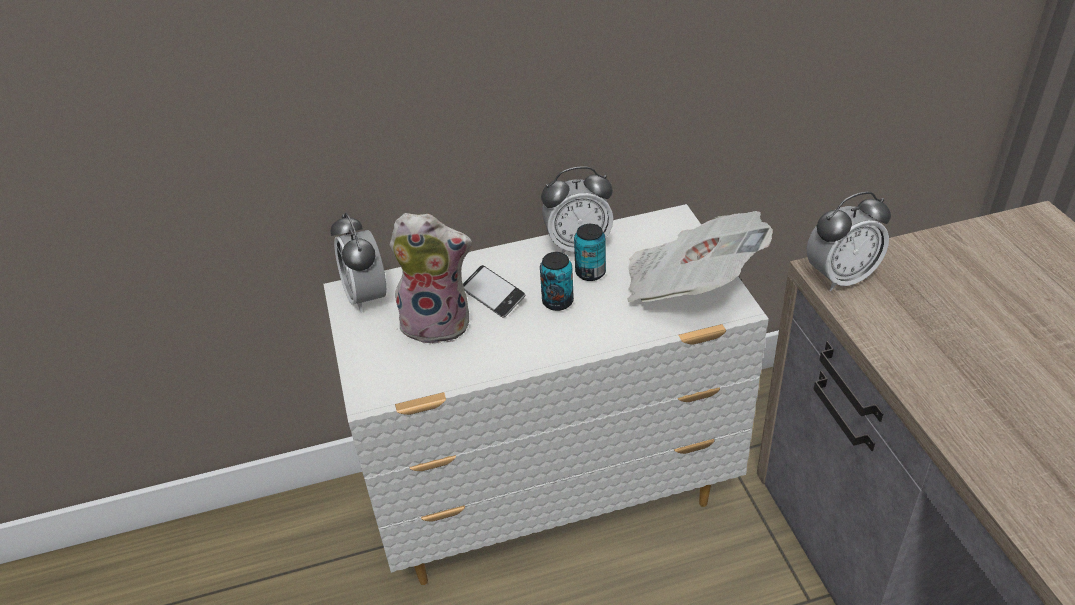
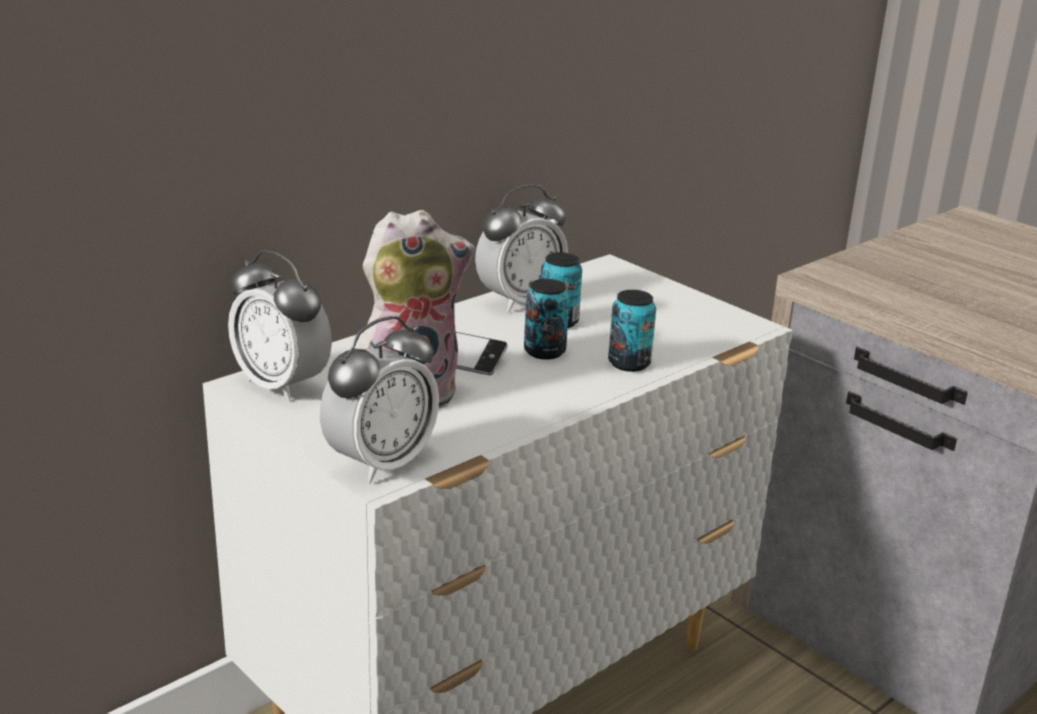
camera: 30 degrees left, 15 degrees down
(609, 327) = (629, 363): none -> can
(689, 286) = (682, 316): newspaper -> none
(840, 277) = (841, 279): alarm clock -> alarm clock (381, 463)

